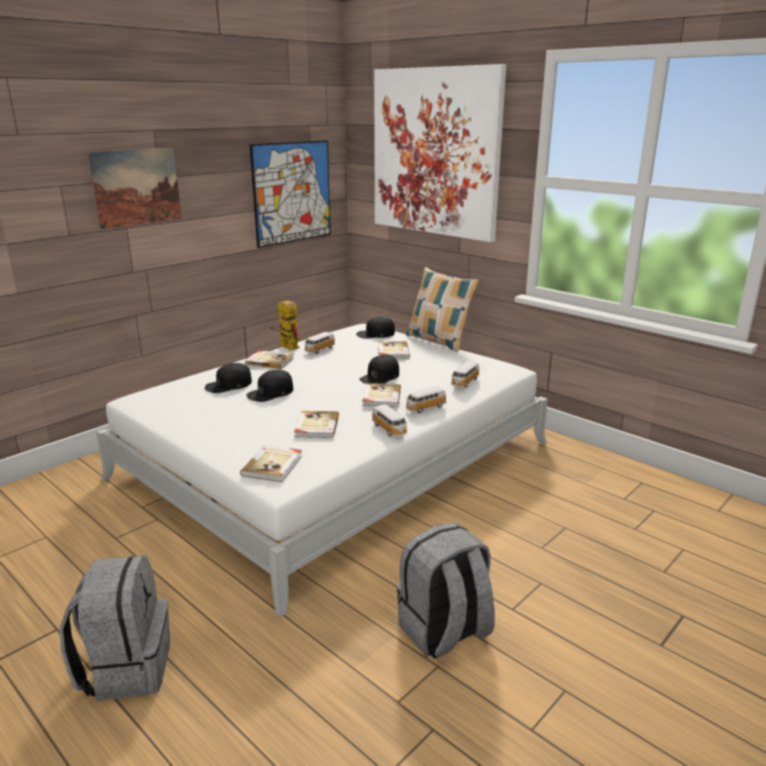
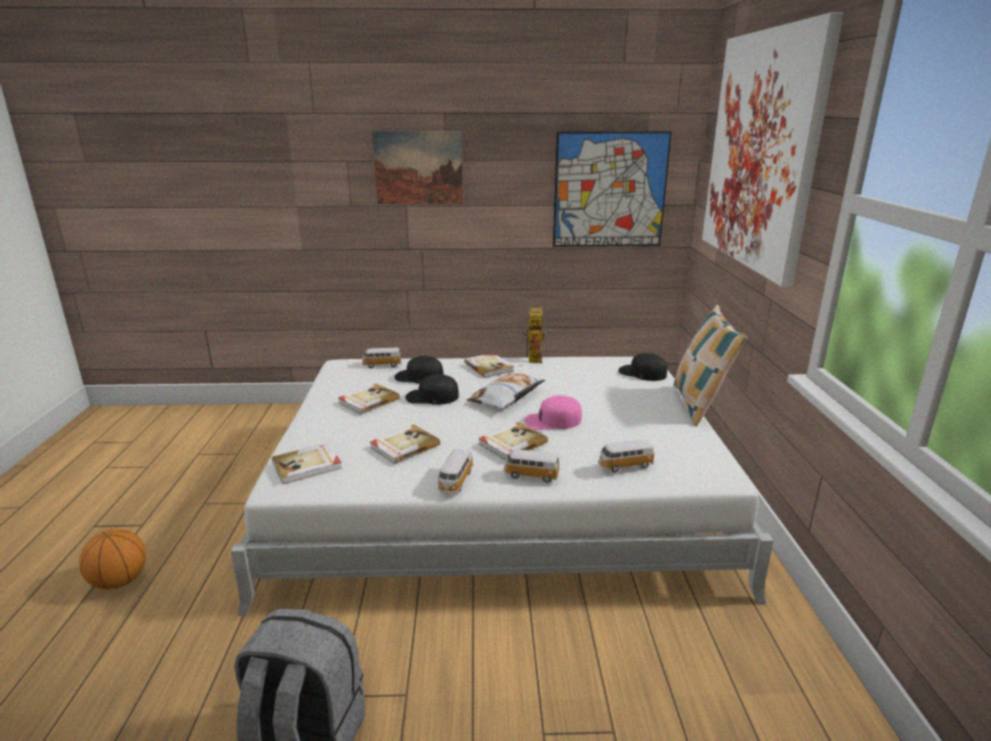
camera: 45 degrees right, 0 degrees up
(126, 667) = (120, 581): grey backpack -> basketball
(319, 350) = (553, 371): toy car -> toy car (382, 365)
(323, 374) = (507, 397): none -> pillow
(380, 376) = (553, 420): black cap -> pink cap
(393, 352) = (617, 399): book -> book (368, 401)

